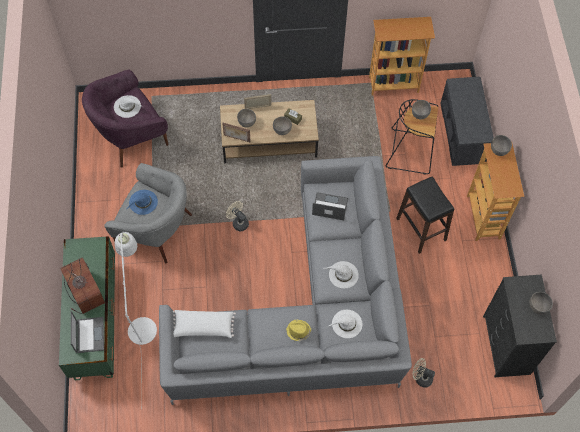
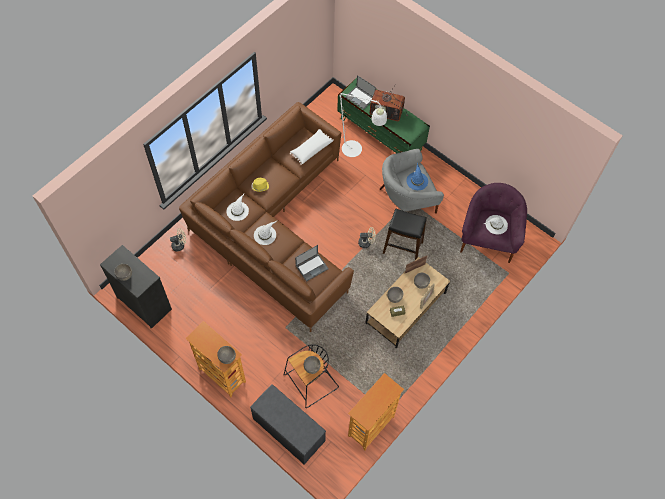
camera: 135 degrees right, 0 degrees up
(308, 314) = (274, 227): grey sofa -> brown sofa
(421, 229) = (255, 332): black stool -> black stool (402, 248)

